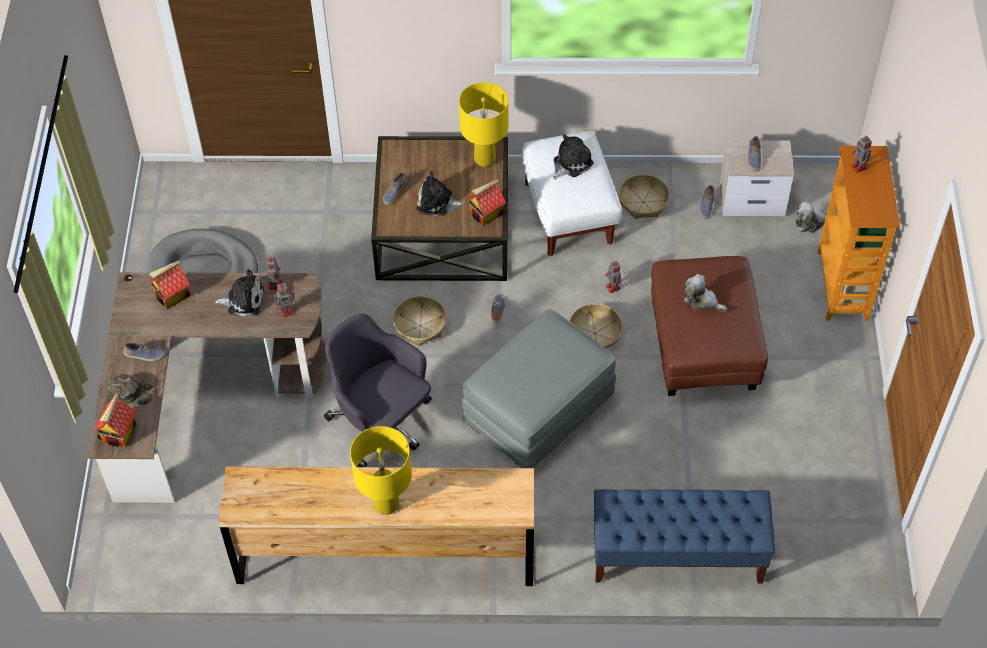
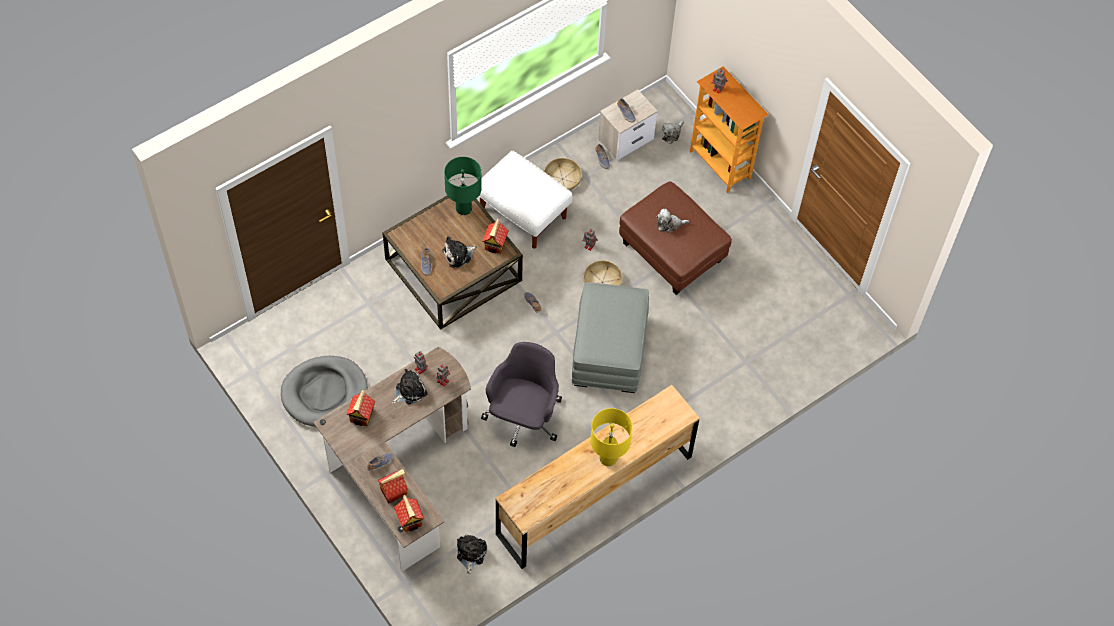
camera: 40 degrees left, 5 degrees up
(132, 392) = (394, 491): green cap -> toy house
(382, 424) = (523, 417): grey office chair -> grey office chair turned 105 degrees clockwise
(420, 326) = (493, 342): basket -> none
(484, 160) = (464, 209): yellow table lamp -> green table lamp
(570, 163) = (519, 180): plush toy -> plush toy (470, 553)
(676, 555) = (755, 387): blue bench -> none

